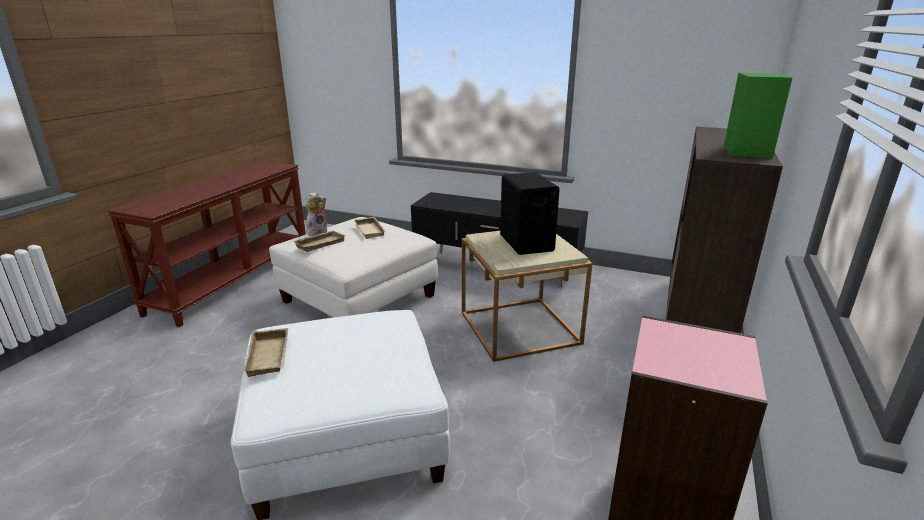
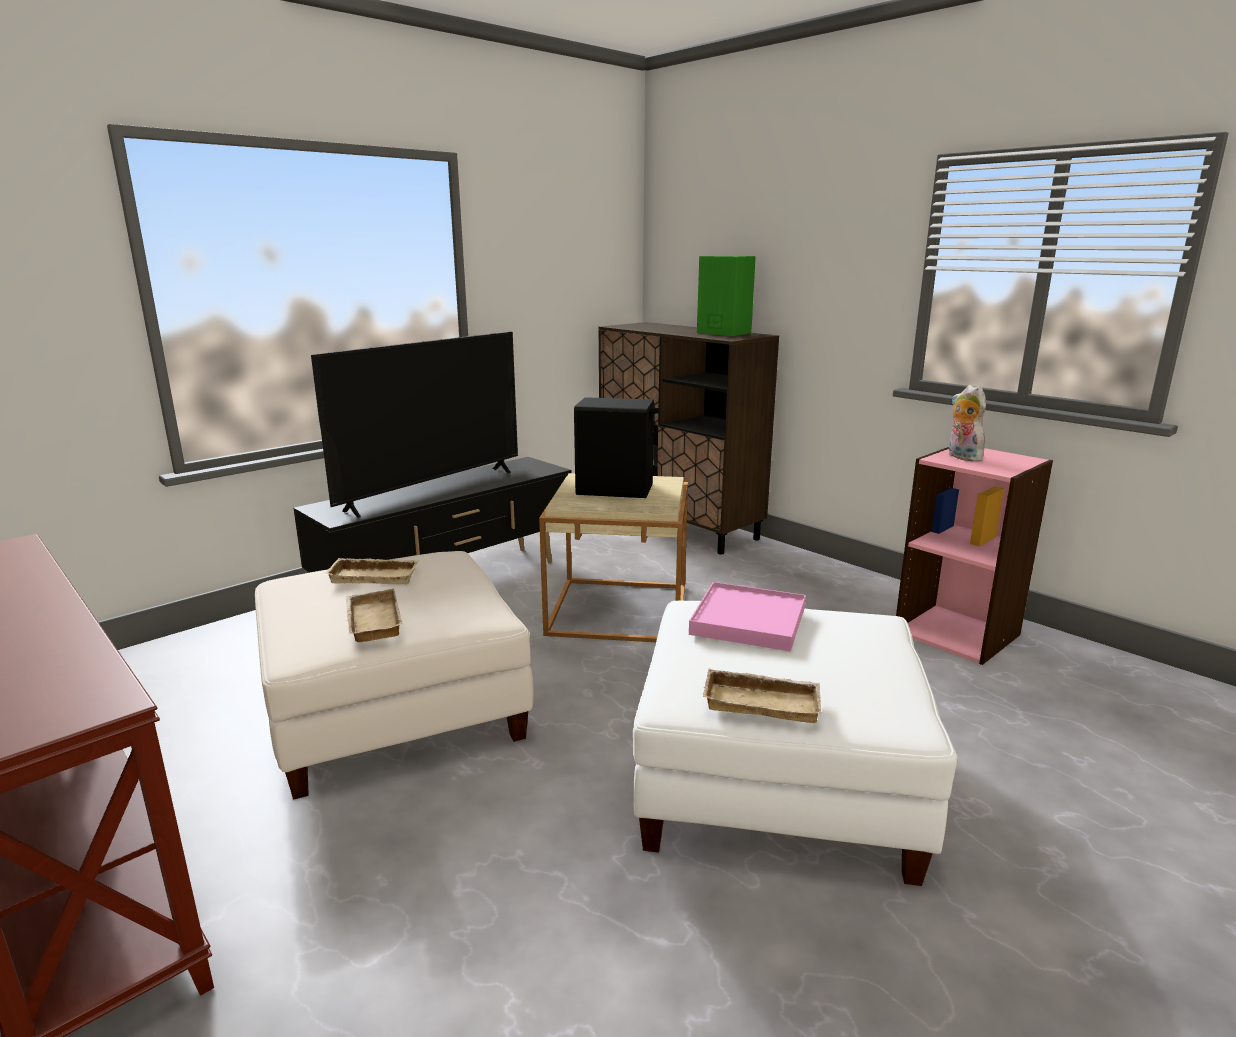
camera: 65 degrees left, 5 degrees down
(317, 232) = (290, 622): plush toy -> plush toy (961, 457)
(374, 334) = (749, 621): none -> pink tray
(488, 207) = (432, 490): none -> television

